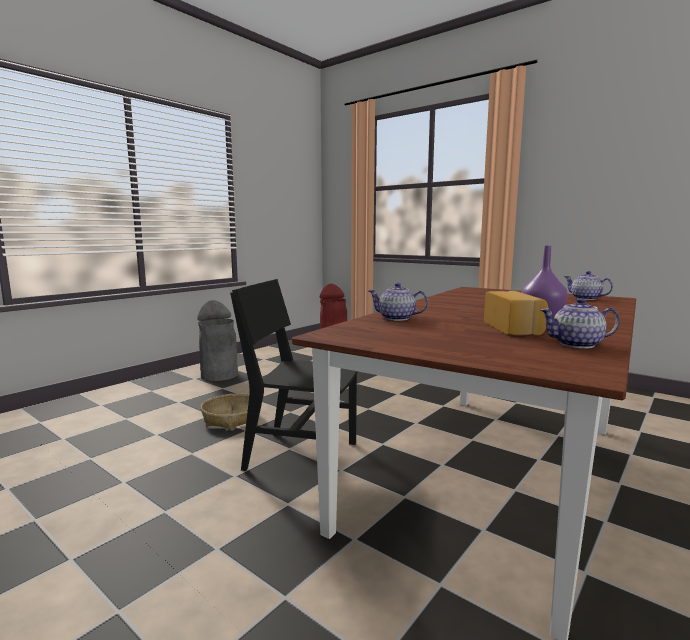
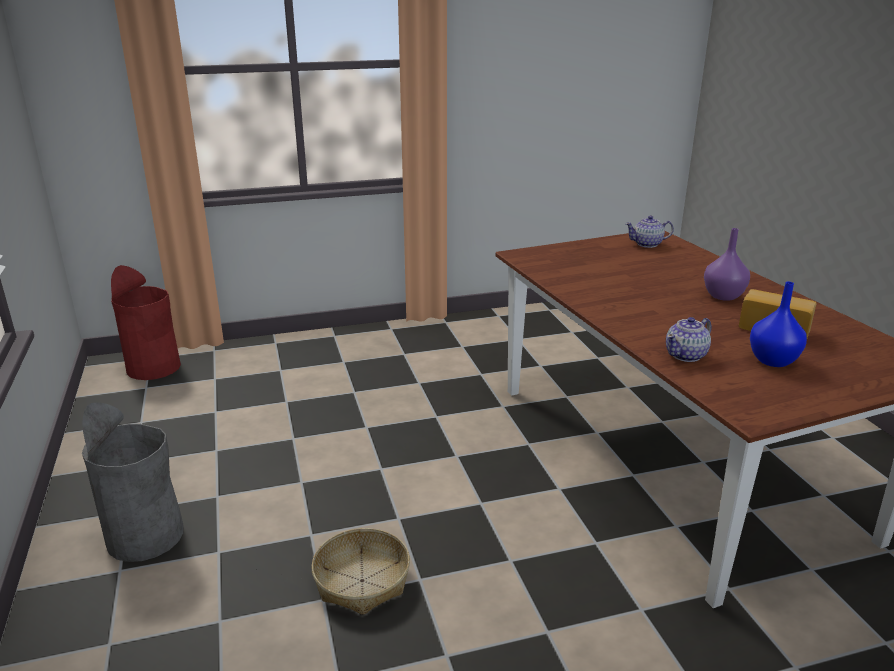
camera: 55 degrees left, 15 degrees up
(301, 455) = (538, 558): black chair -> none
(444, 332) = (774, 361): none -> blue vase
(577, 344) = (848, 334): teapot -> none

